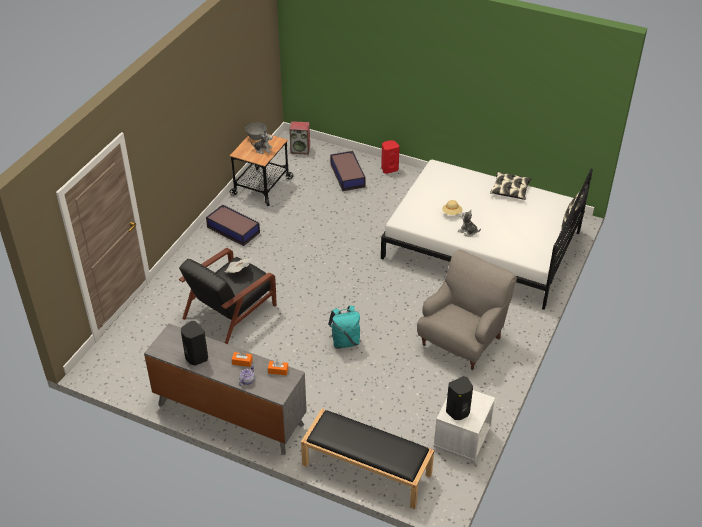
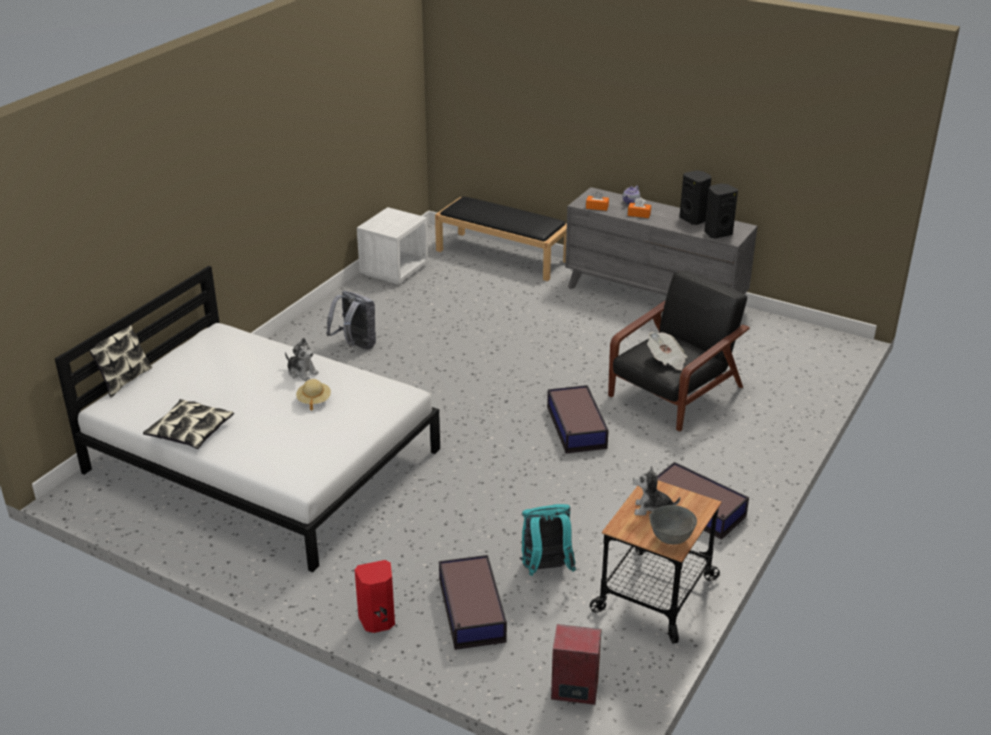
camera: 175 degrees left, 10 degrees down
(298, 278) = (576, 428): none -> storage box
(345, 341) = (512, 352): turquoise backpack -> turquoise backpack (546, 569)
(458, 412) = (401, 219): black speaker -> black speaker (717, 233)
(462, 341) = (355, 346): grey armchair -> grey backpack

